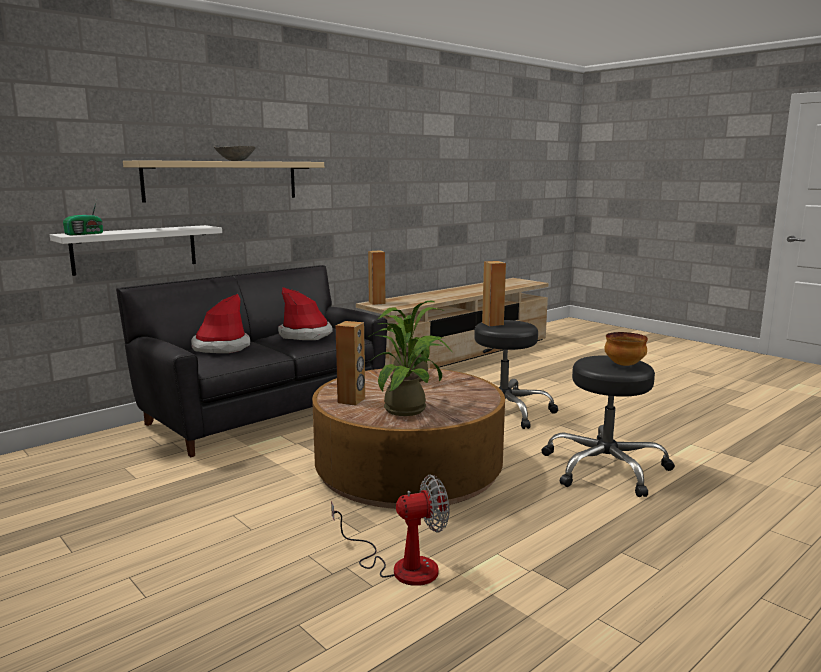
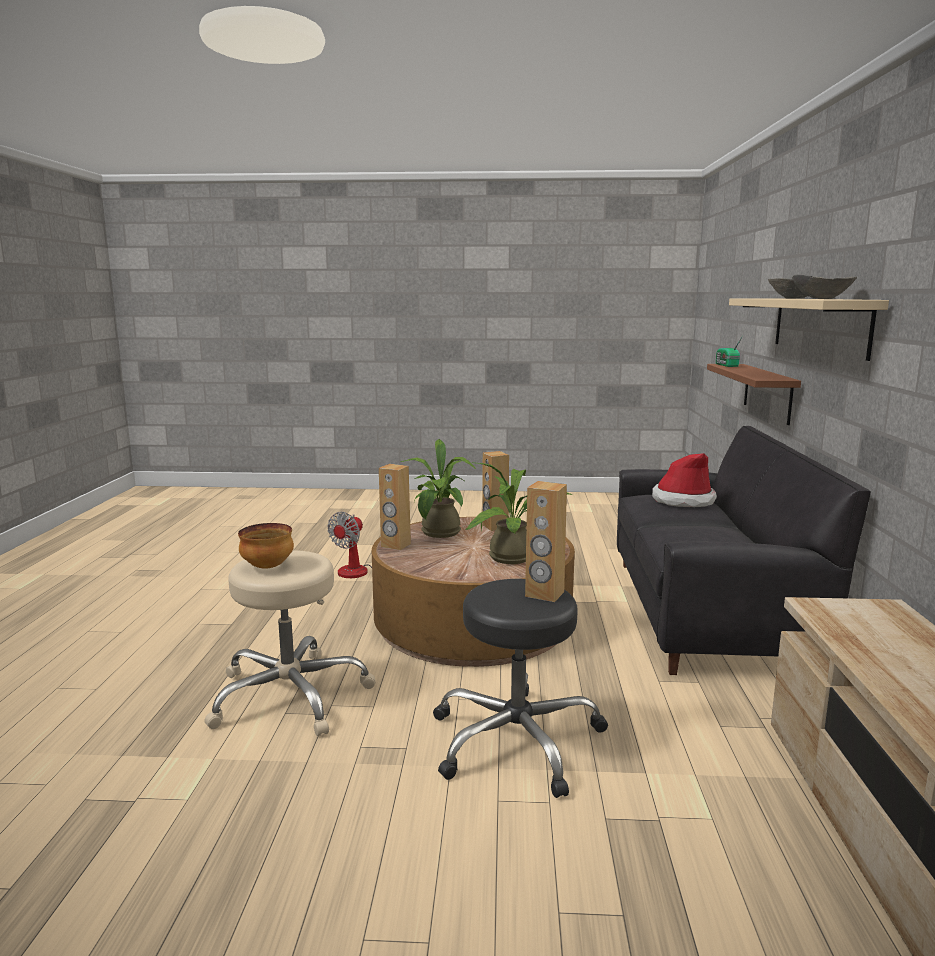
camera: 135 degrees right, 0 degrees up
(135, 249) = (767, 392): white shelf -> brown shelf
(282, 161) = (820, 299): none -> grey bowl
(305, 335) = (694, 531): hat -> none
(377, 302) = (888, 613): brown speaker -> brown speaker (395, 545)
(604, 468) = (290, 695): black stool -> beige stool

